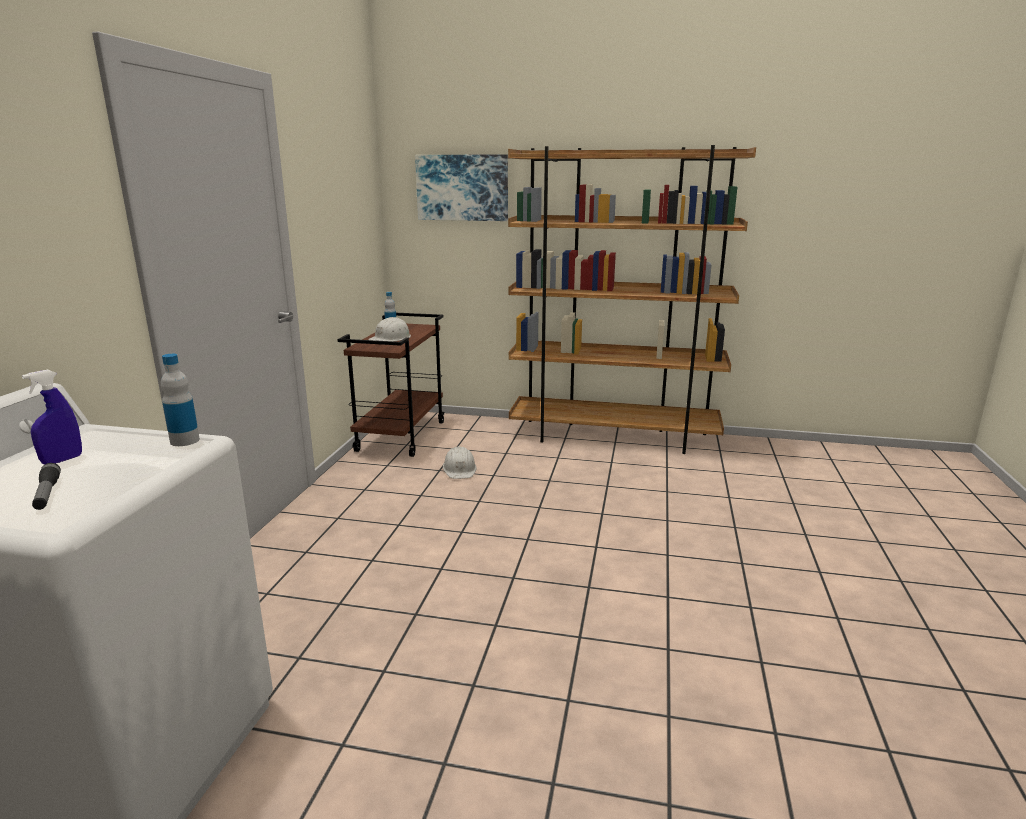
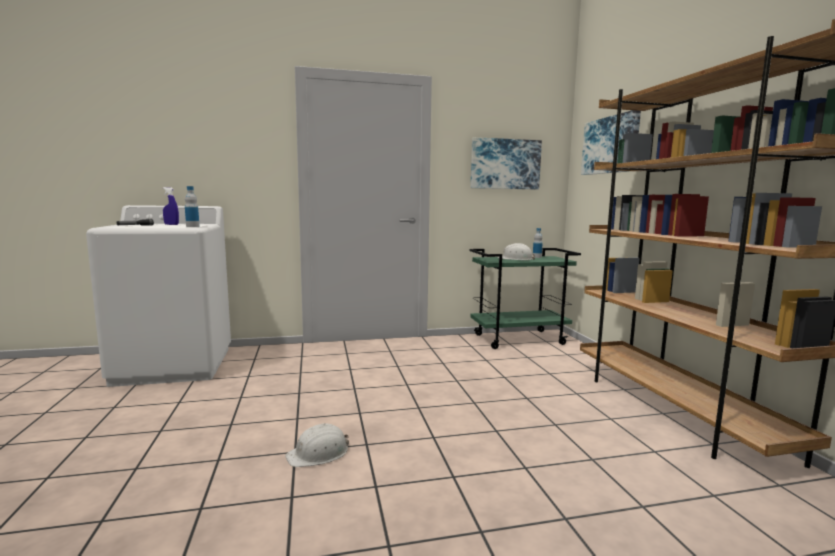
camera: 65 degrees right, 10 degrees down
(343, 210) = (505, 164): none -> picture
(401, 436) = (519, 339): brown cart -> green cart
(460, 469) = (497, 365): white hard hat -> white hard hat (319, 453)

